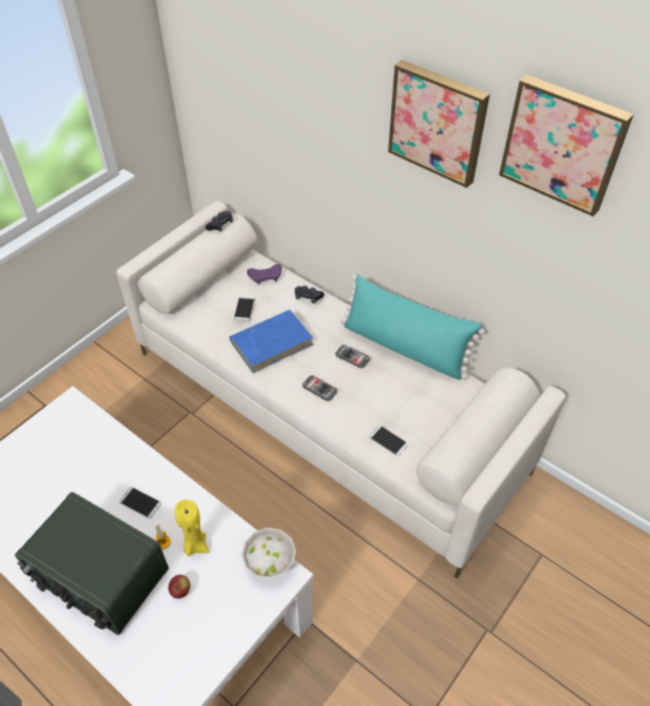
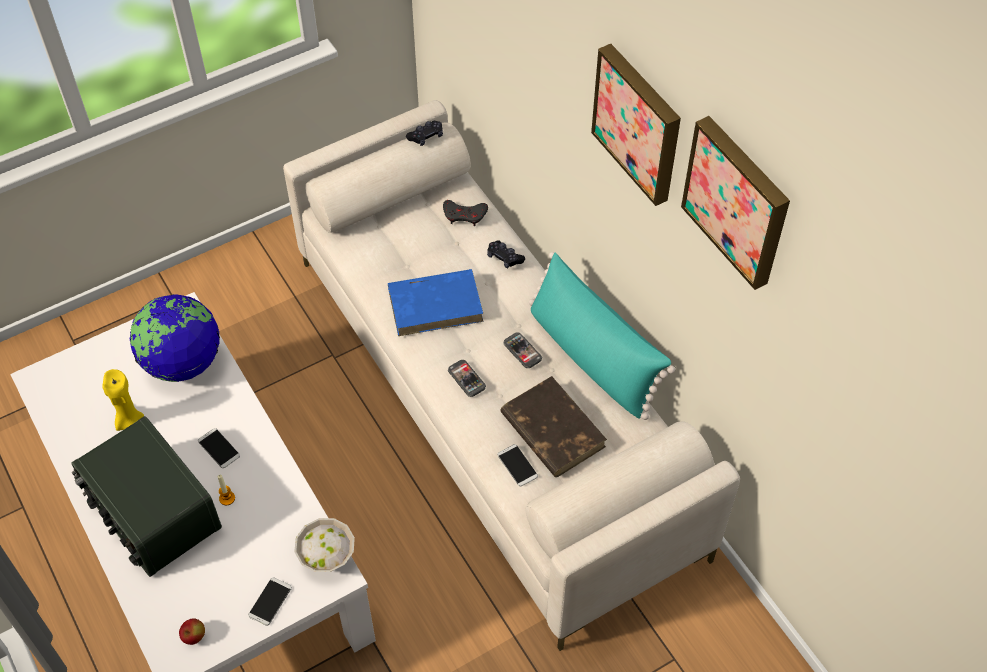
camera: 20 degrees right, 5 degrees up
(82, 443) = (182, 362): none -> globe
(181, 591) = (226, 554): apple -> apple (194, 636)
(195, 544) = (258, 512): yellow candle -> yellow candle (129, 422)
(244, 309) = (421, 251): phone -> phone (270, 601)
(265, 276) = (464, 215): purple game controller -> grey game controller
(401, 406) = (552, 429): none -> brown book

